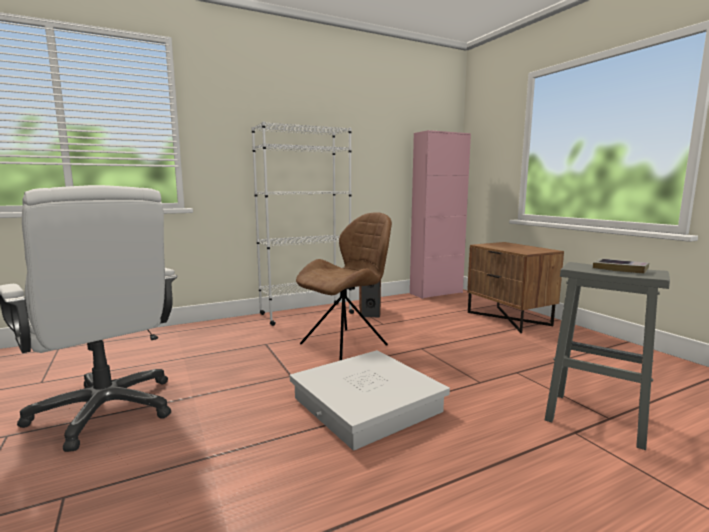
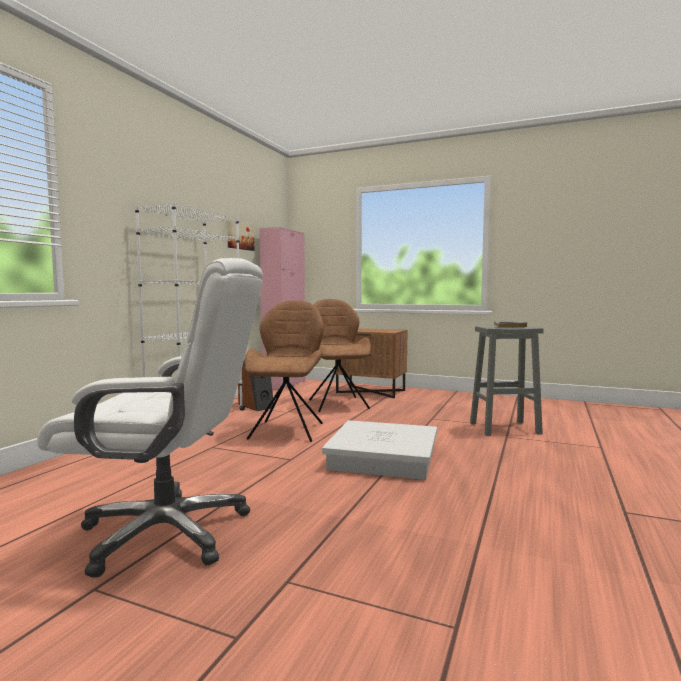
camera: 40 degrees left, 5 degrees down
(385, 143) = (239, 235): none -> picture
(445, 326) = (337, 404): none -> brown chair

